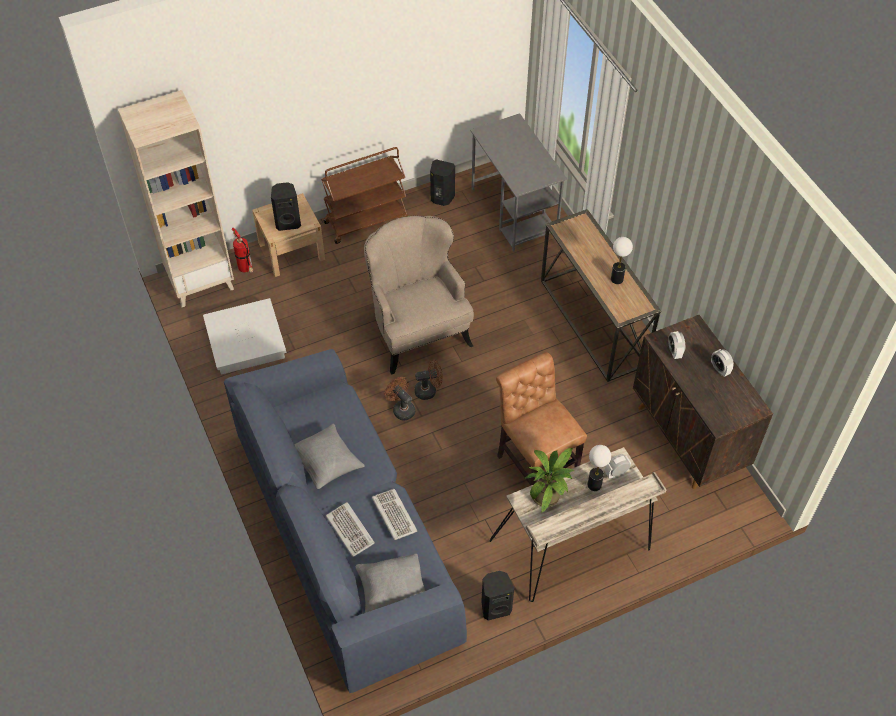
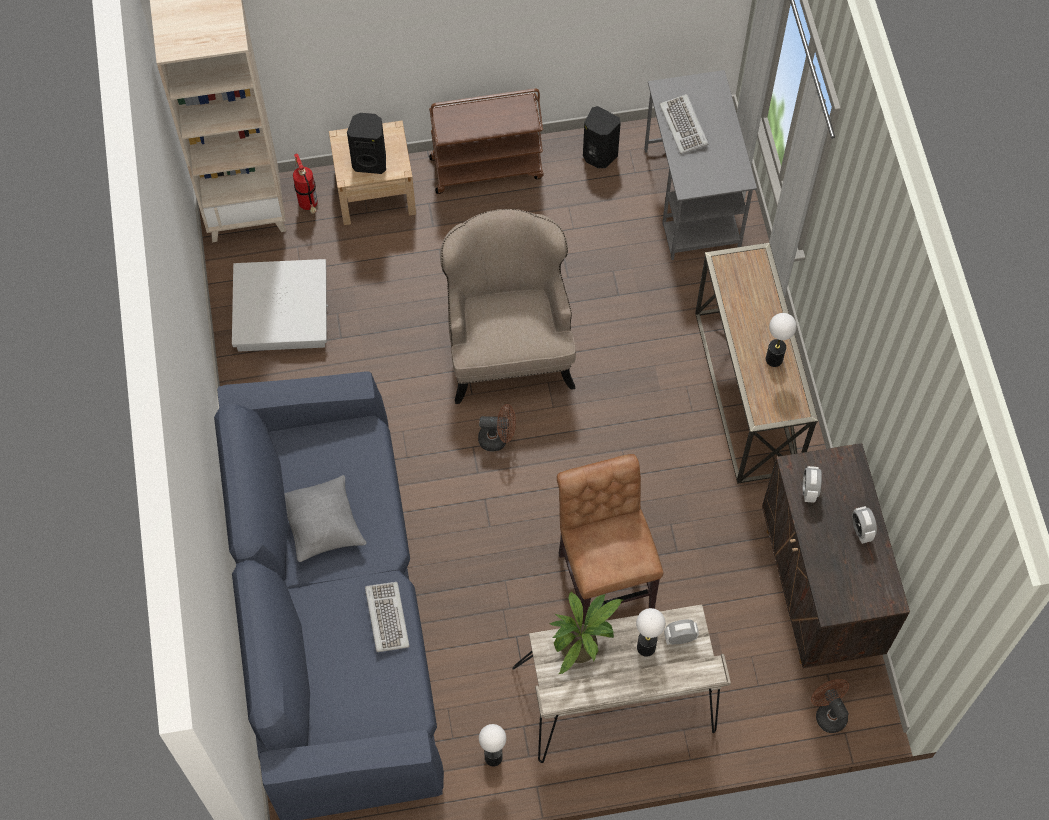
camera: 15 degrees right, 10 degrees up
(350, 530) = (327, 624): keyboard -> keyboard (684, 125)
(392, 591) = (355, 718): grey pillow -> none
(401, 409) = (454, 456): brown fan -> brown fan (828, 713)
(495, 607) = (493, 757): black speaker -> table lamp

